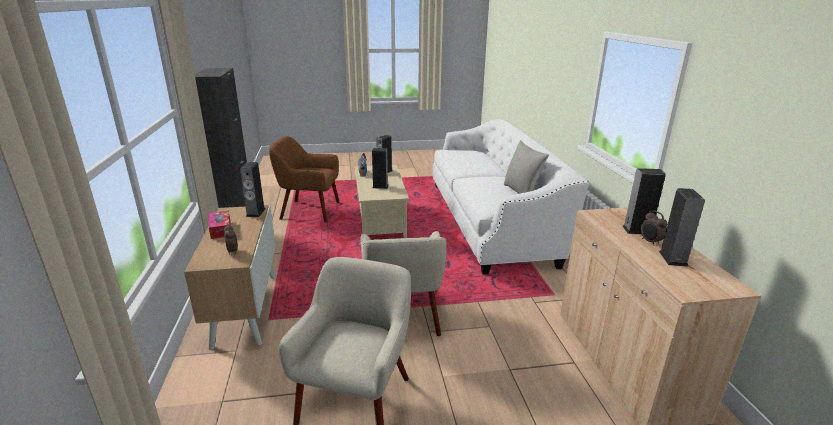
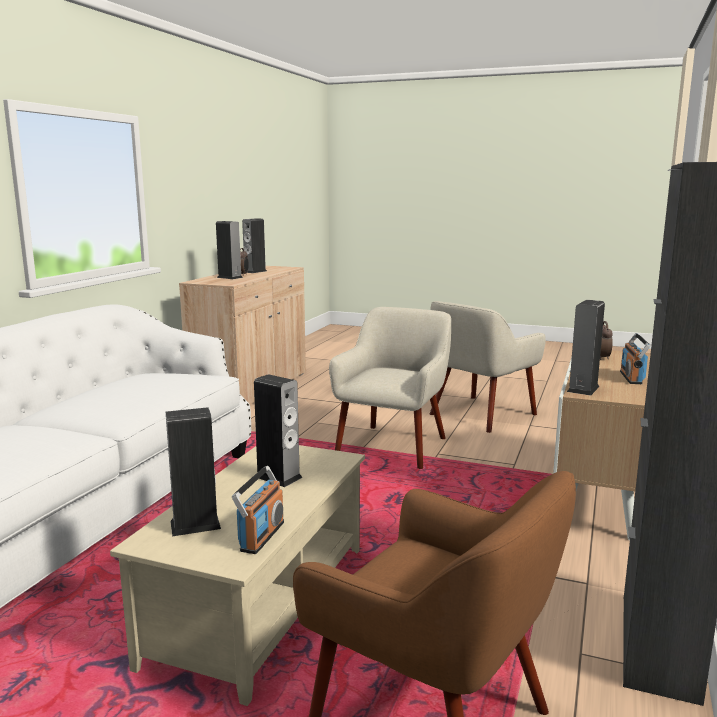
camera: 150 degrees left, 10 degrees down
(221, 229) = (631, 378): tissue box -> radio
(521, 192) = (106, 383): grey pillow -> none

